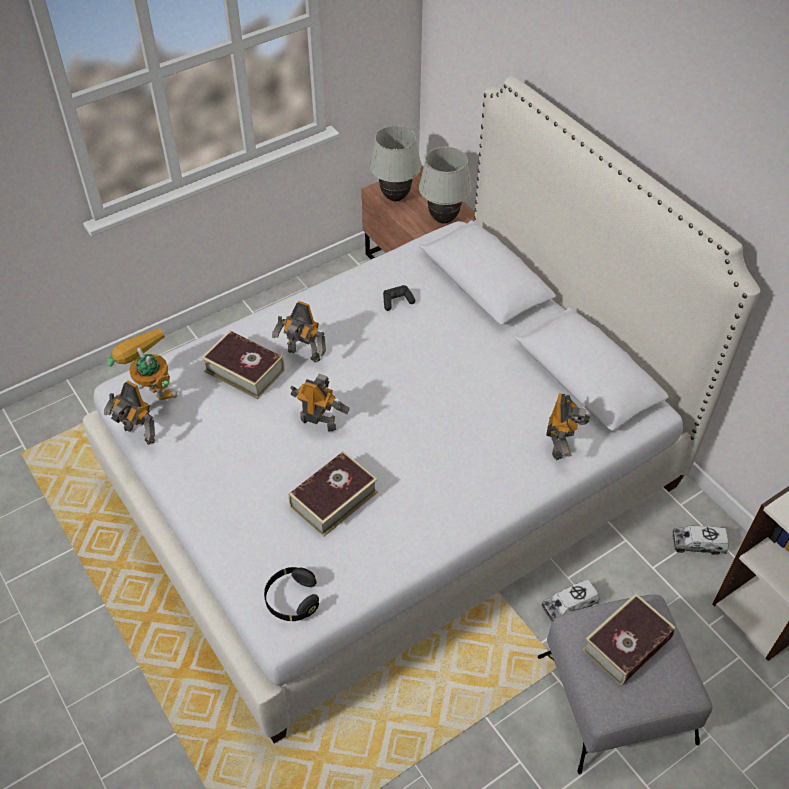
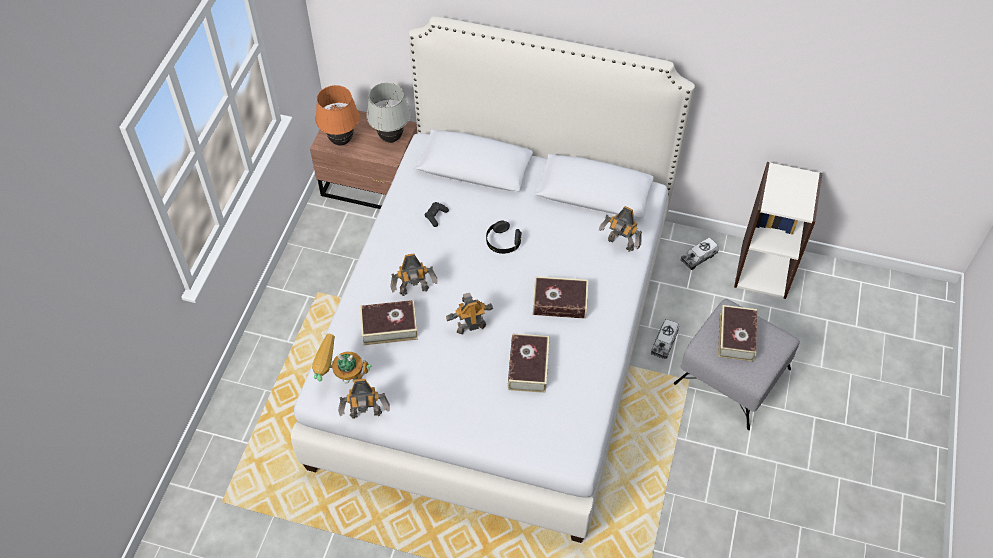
camera: 40 degrees left, 5 degrees up
(292, 600) = (566, 440): black headphones -> black headphones (503, 243)
(395, 197) = (341, 141): white table lamp -> orange table lamp
(434, 458) = (560, 302): none -> book
(561, 444) = (620, 245): toy robot -> toy robot turned 150 degrees clockwise

